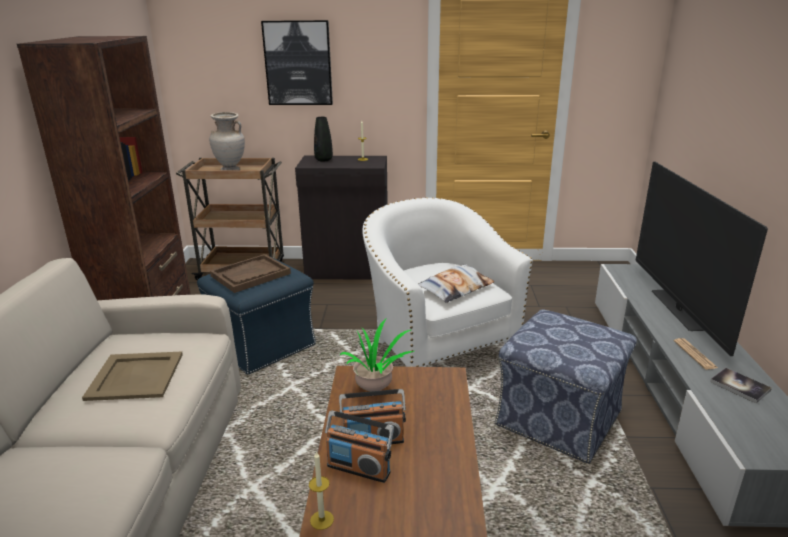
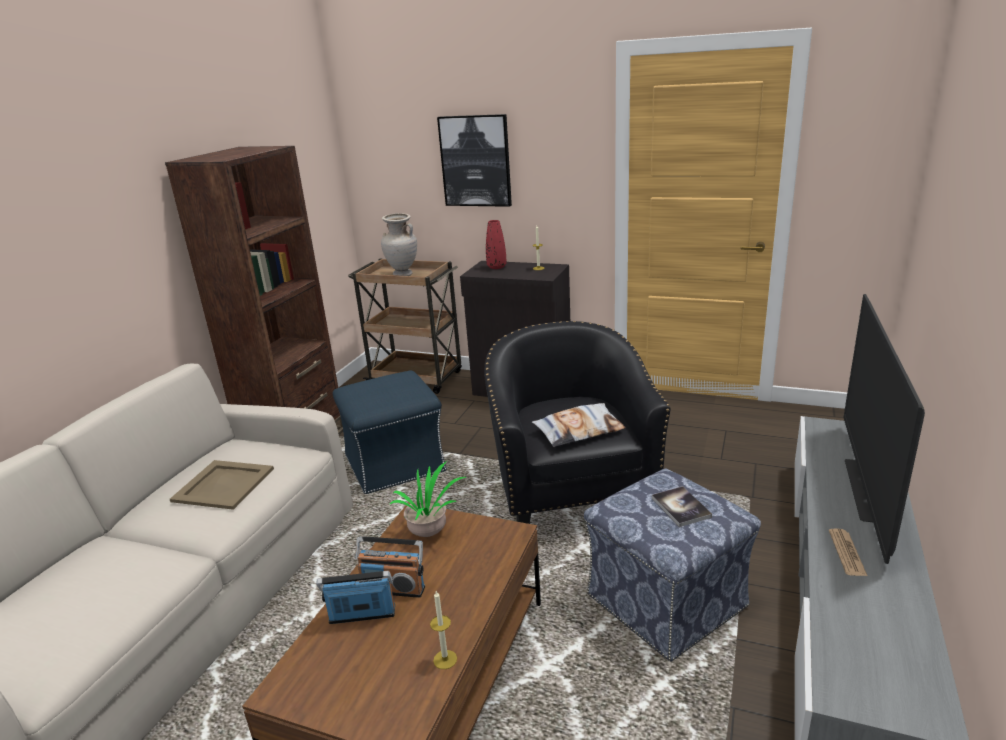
camera: 20 degrees right, 0 degrees up
(250, 275) = (379, 391): brown tray -> none
(322, 520) = (298, 659): candle -> candle (445, 659)
(323, 160) = (496, 267): black vase -> red vase
(359, 468) = (362, 615): radio -> radio turned 135 degrees clockwise
(436, 348) = (571, 493): white armchair -> black armchair
(739, 386) = (881, 605): book -> book (681, 507)

